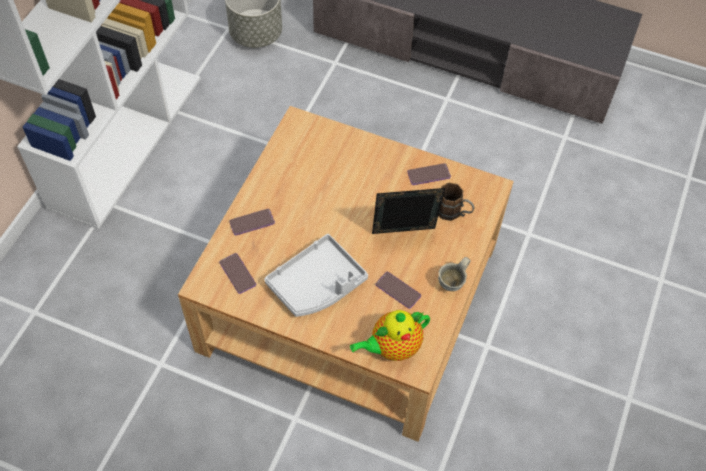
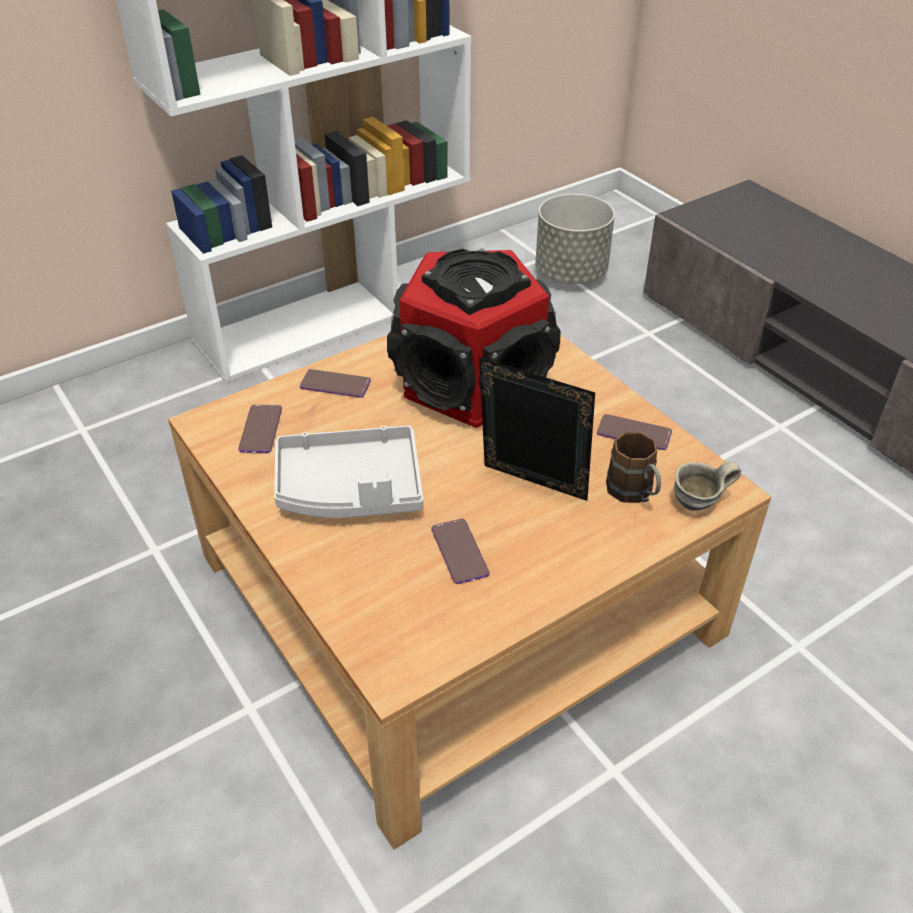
camera: 35 degrees right, 15 degrees down
(324, 183) = (472, 382): none -> speaker
(392, 347) = (382, 622): teapot -> none
(453, 284) = (555, 585): grey mug -> grey mug (699, 505)

